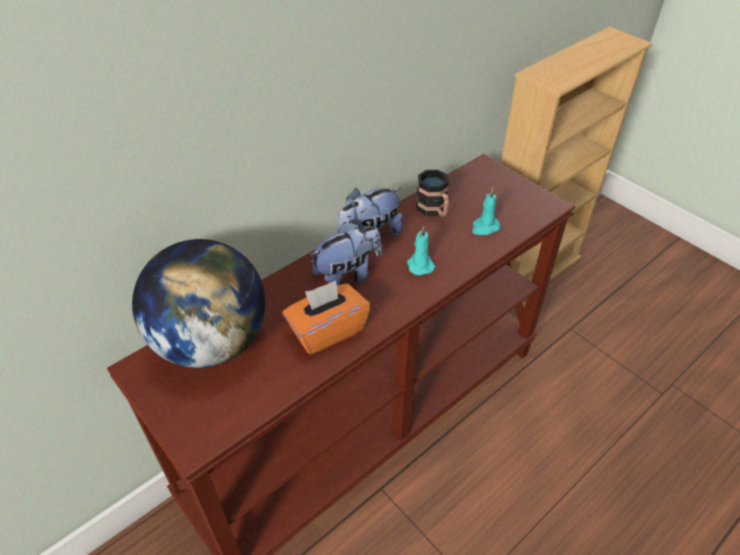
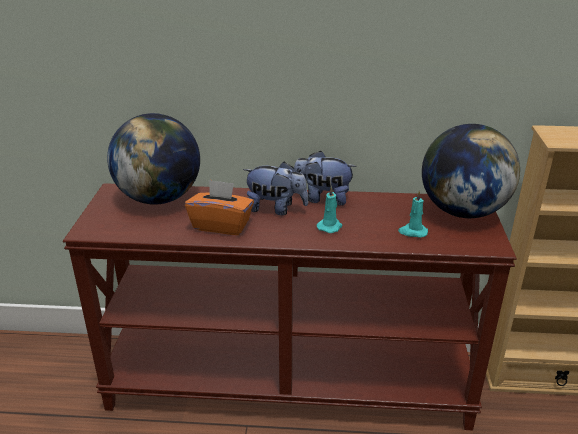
camera: 45 degrees right, 15 degrees down
(434, 210) = (390, 206): mug -> none
(489, 182) = (462, 211): none -> globe

